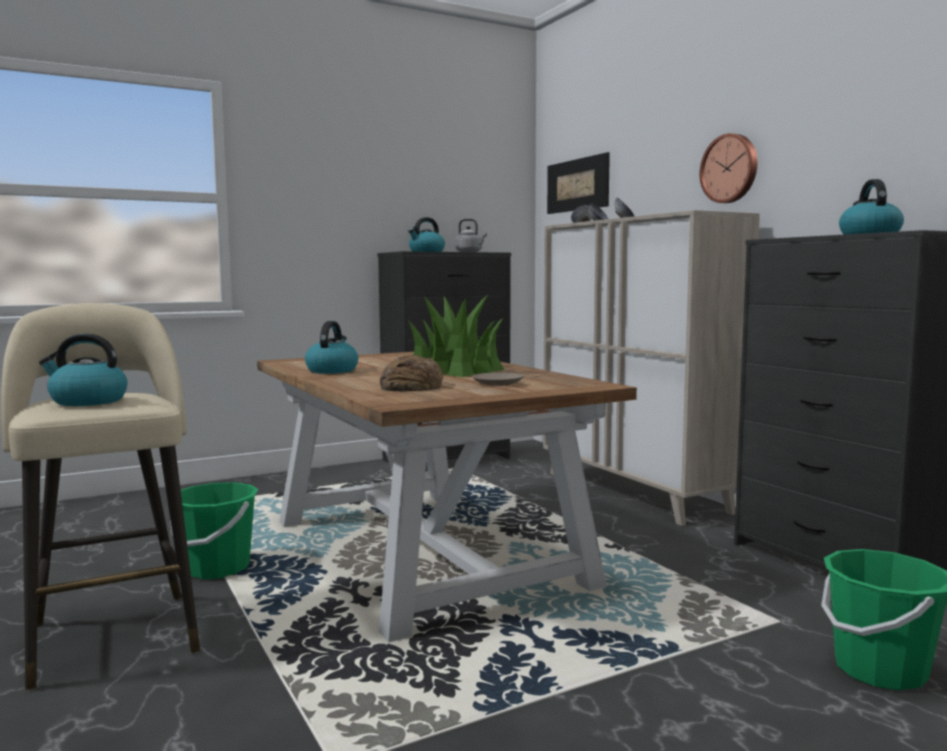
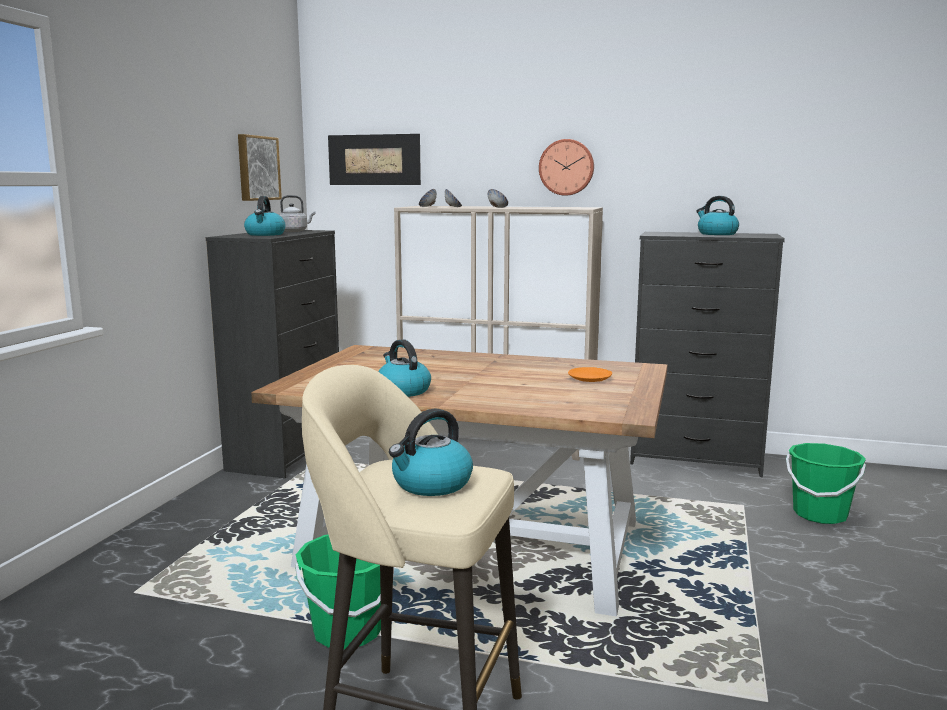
camera: 45 degrees left, 5 degrees up
(411, 385) = (547, 394): bread -> none
(456, 370) = (495, 370): potted plant -> none
(458, 197) = (257, 168): none -> picture
(498, 384) = (590, 379): beige plate -> orange plate

